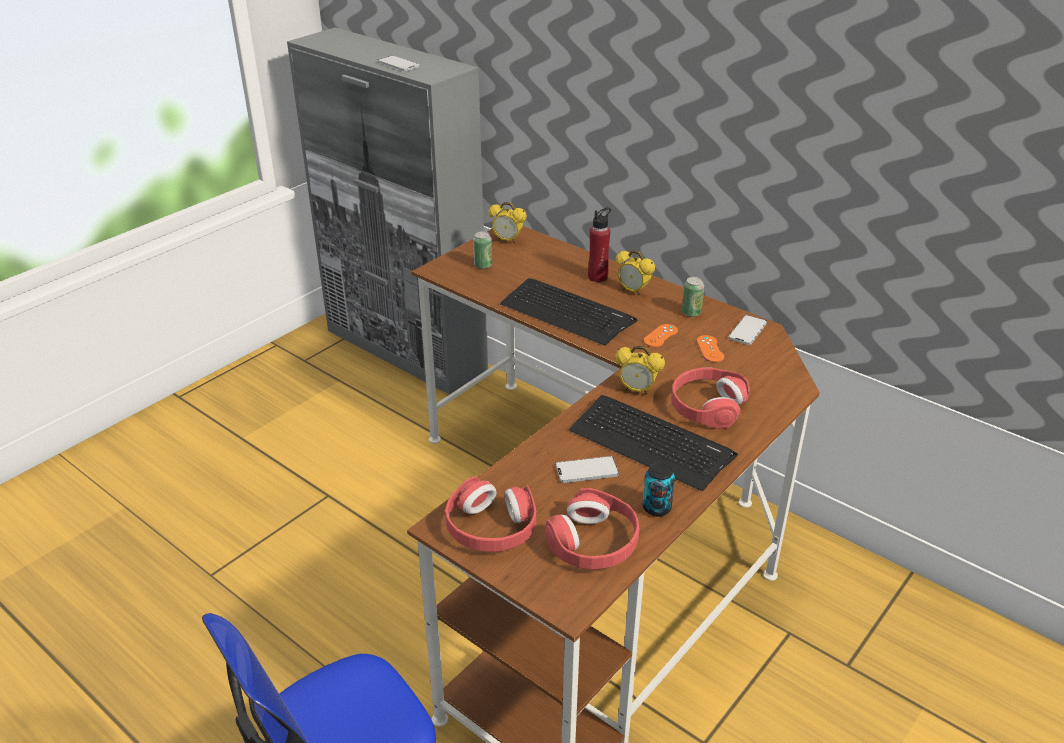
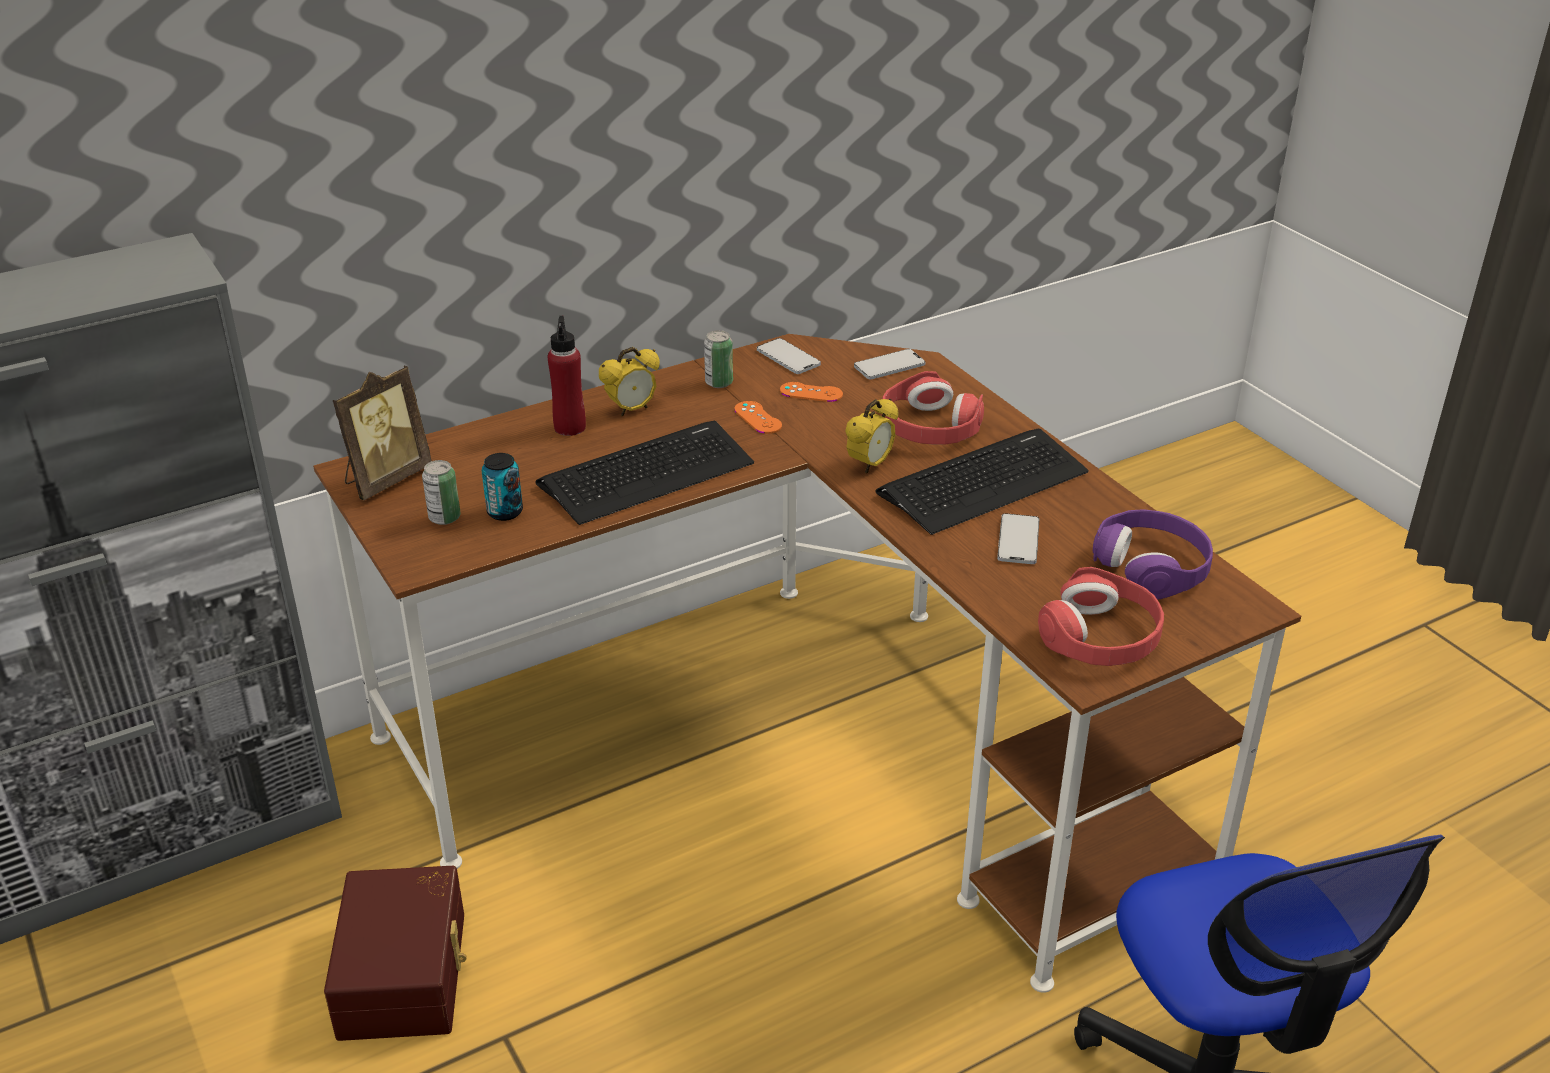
camera: 70 degrees left, 0 degrees up
(357, 450) = (407, 973): none -> brown storage box
(398, 64) = (79, 295): phone -> phone (889, 366)
(507, 240) = (385, 479): alarm clock -> picture frame
(593, 542) = (1151, 566): red headphones -> purple headphones
(656, 508) = (1105, 509): can -> can (505, 512)

